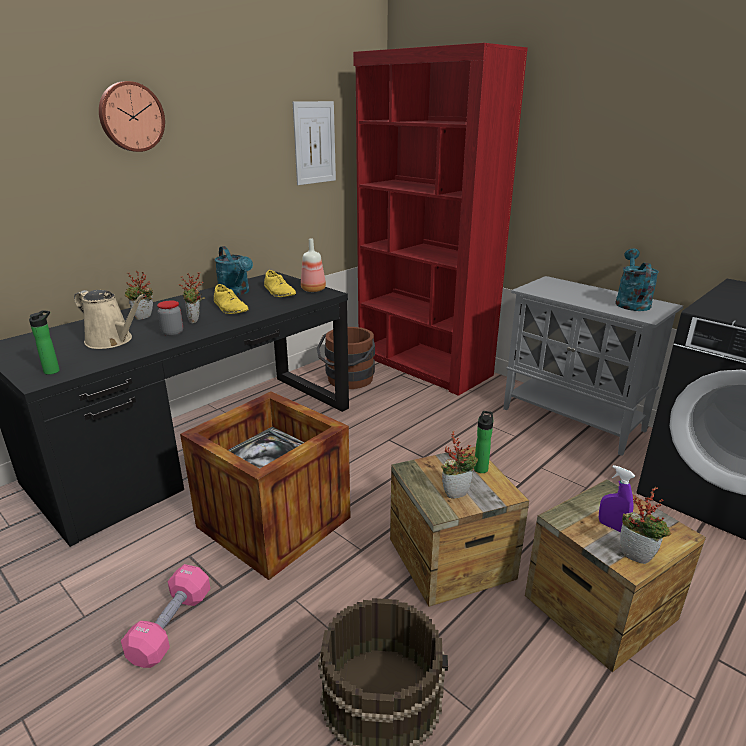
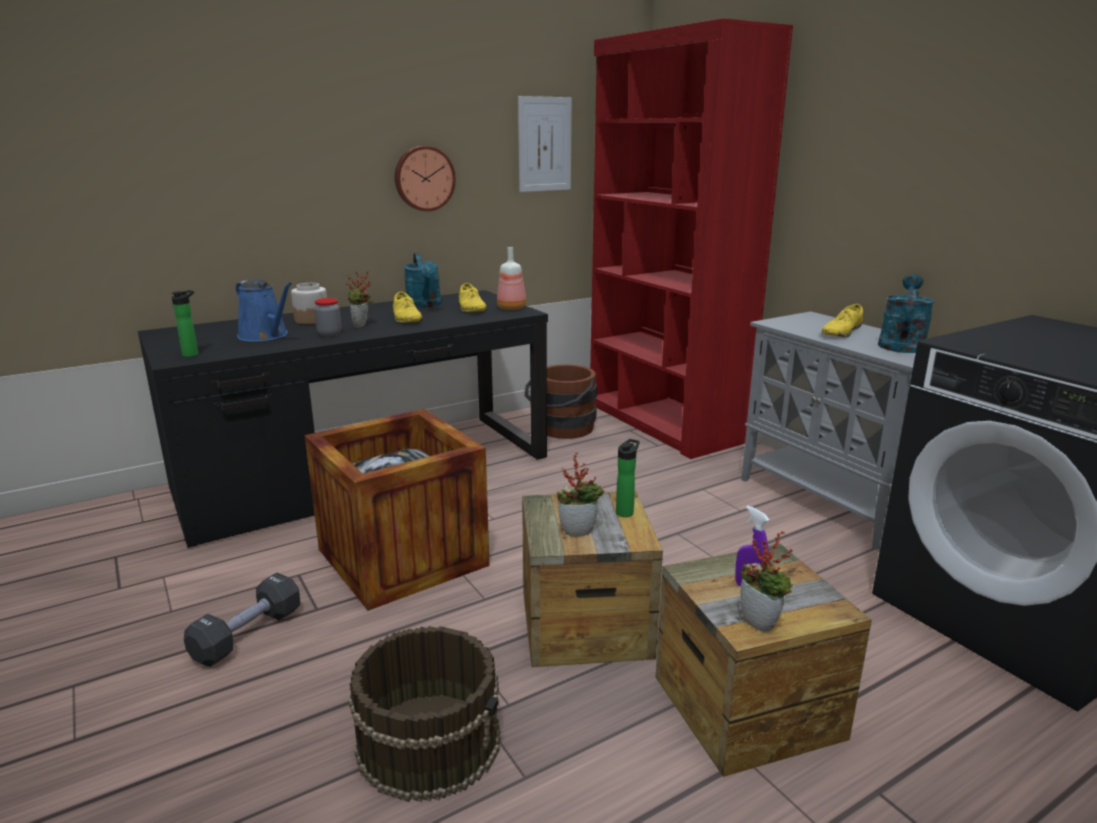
camera: 15 degrees right, 5 degrees down
(112, 341) = (266, 336): beige watering can -> blue watering can
(131, 117) = (324, 106): wall clock -> wall clock (424, 178)
(144, 318) = (312, 320): potted plant -> jar
(171, 626) = (248, 635): pink dumbbell -> black dumbbell
(583, 295) = (841, 332): none -> yellow shoe

